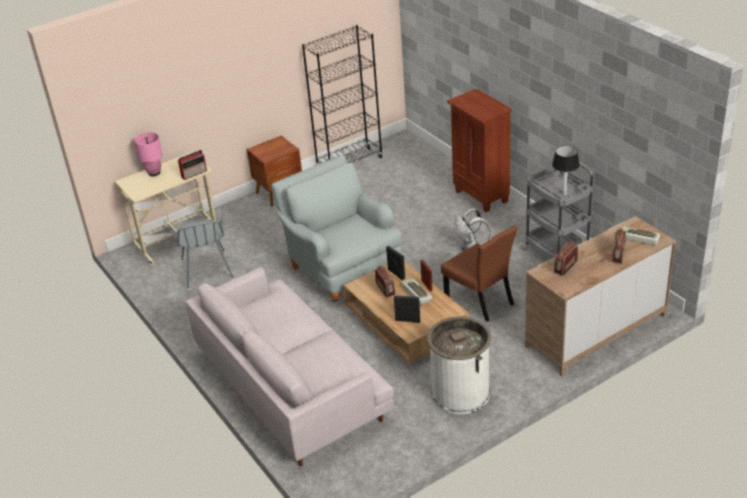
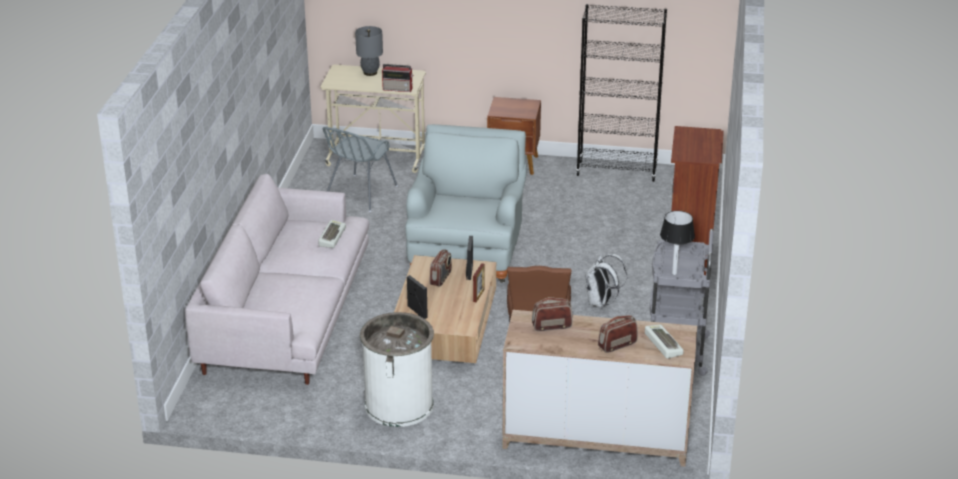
camera: 40 degrees right, 5 degrees down
(154, 173) = (370, 73): pink table lamp -> grey table lamp
(416, 293) = (459, 296): keyboard -> keyboard (331, 237)

